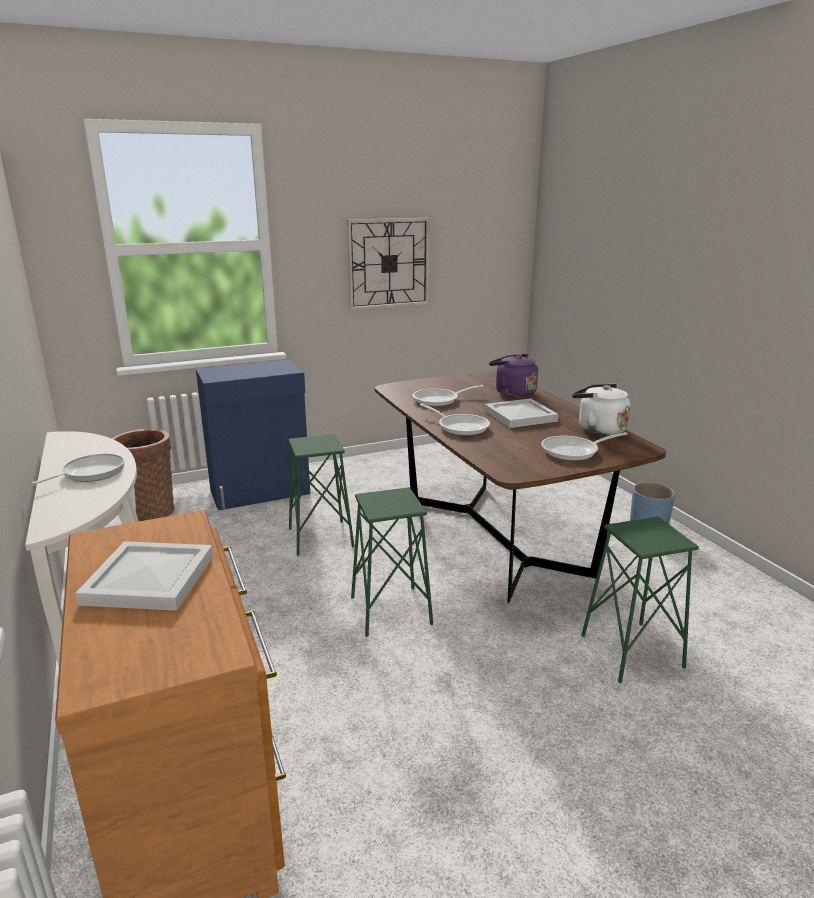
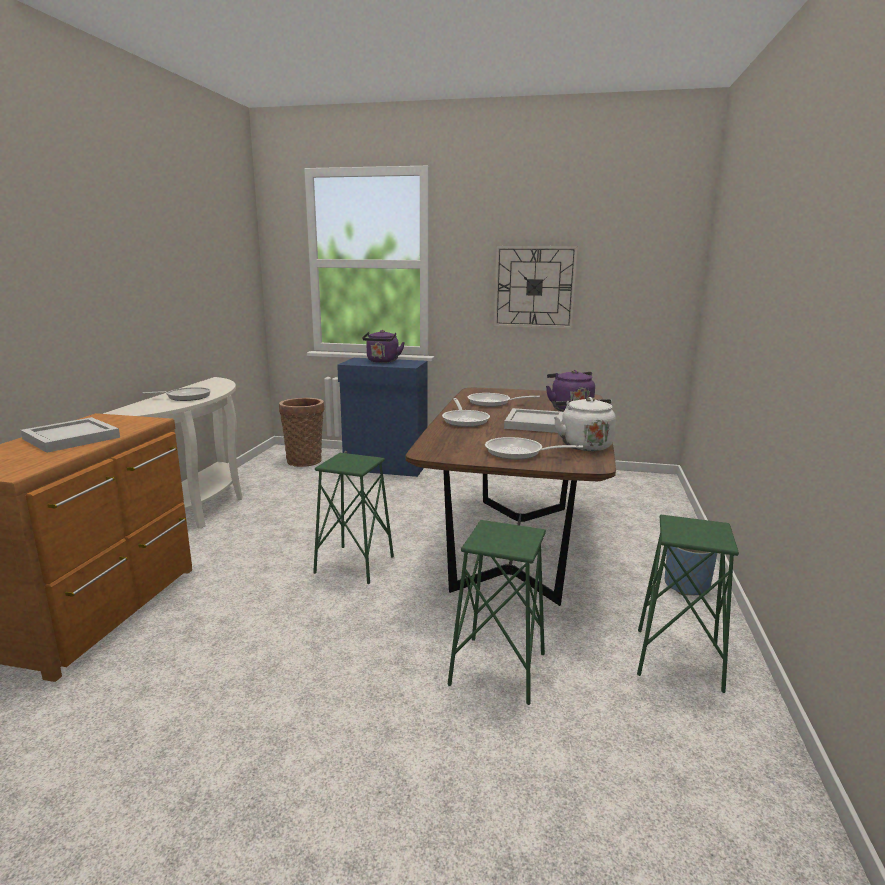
camera: 35 degrees right, 5 degrees down
(246, 369) = (382, 361): none -> purple kettle
(320, 537) = (381, 505): green stool -> green stool (678, 659)

